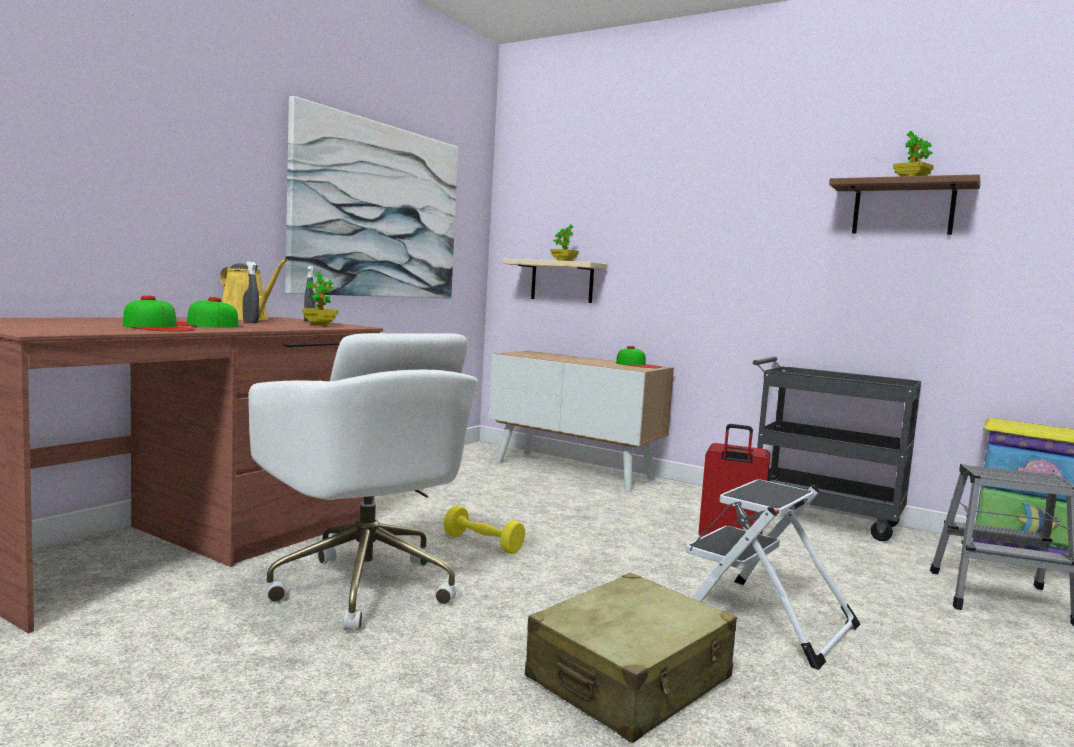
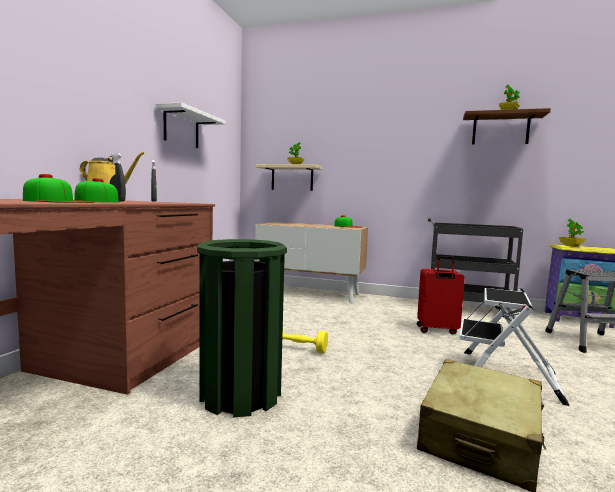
camera: 15 degrees left, 0 degrees up
(320, 325) = (171, 202): potted plant -> potted plant (571, 246)
(360, 586) = (240, 395): white office chair -> green trash can
(378, 211) = (181, 128): picture -> white shelf

